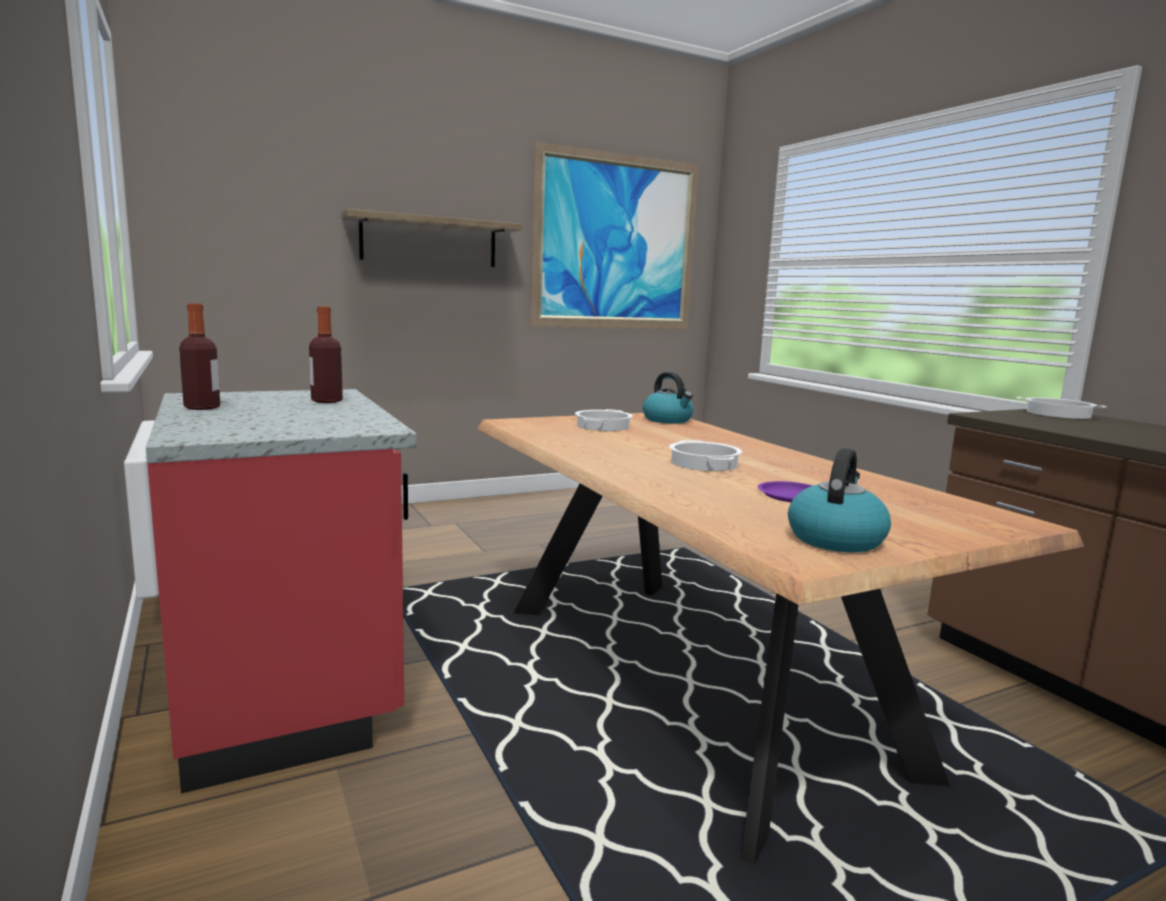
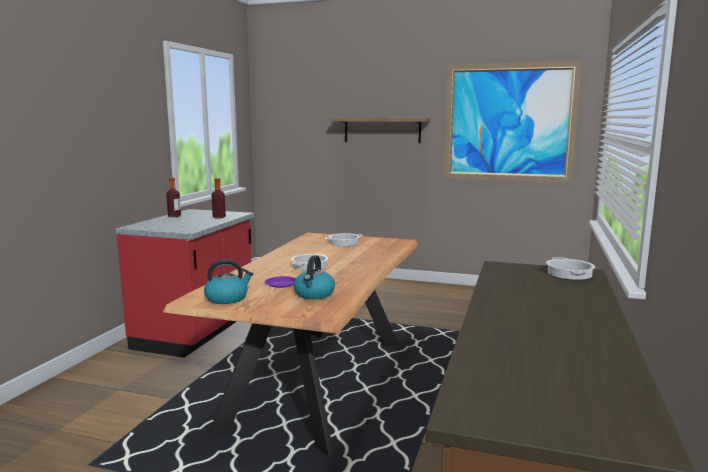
camera: 45 degrees right, 0 degrees up
(668, 420) = (392, 244): kettle -> kettle (314, 294)

